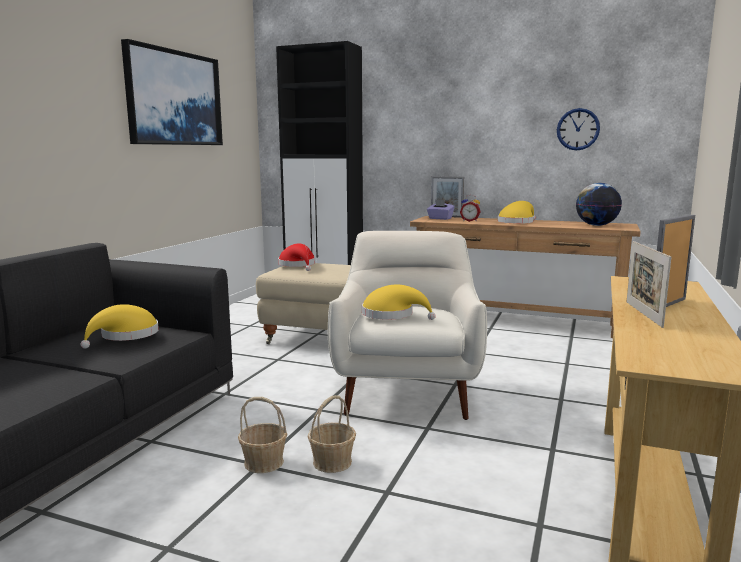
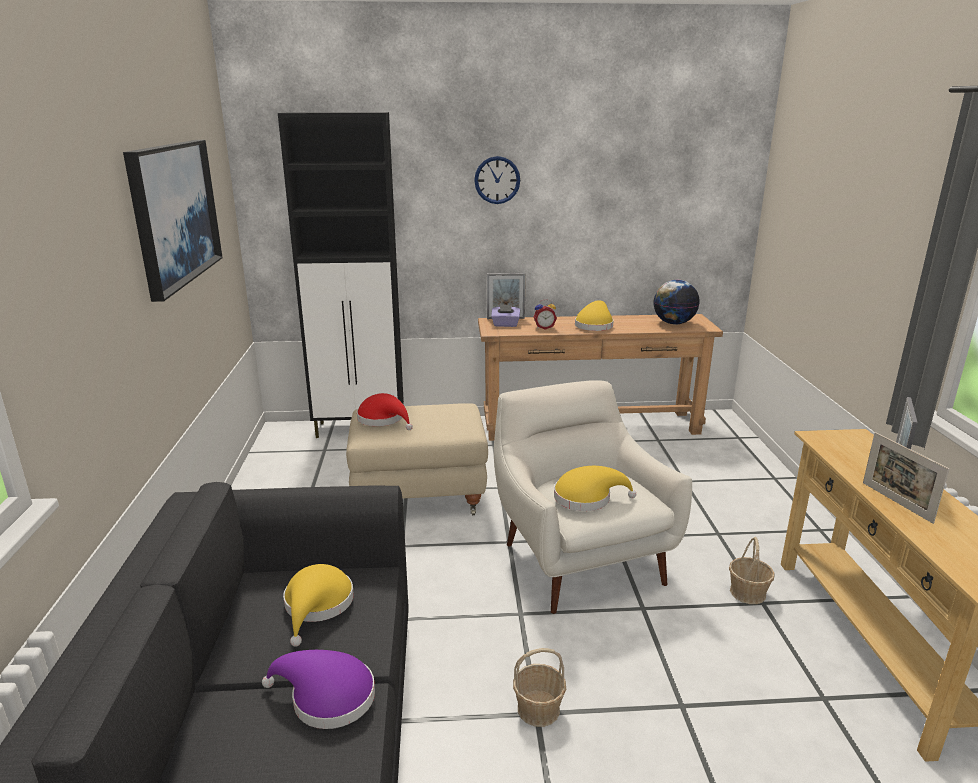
camera: 25 degrees left, 10 degrees up
(66, 372) = (327, 697): none -> purple hat
(332, 462) = (601, 684): basket -> basket (748, 592)
(578, 129) = (646, 218): wall clock -> wall clock (497, 180)

